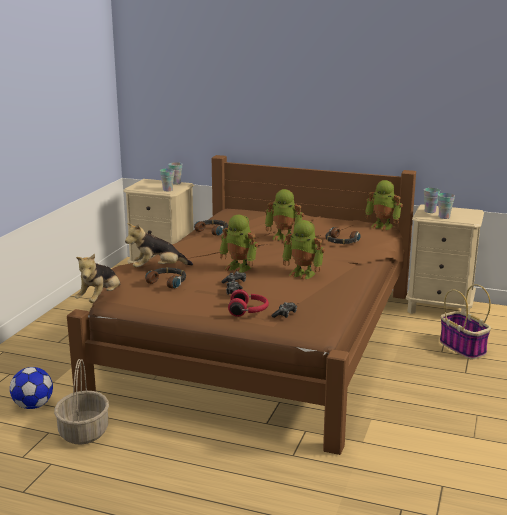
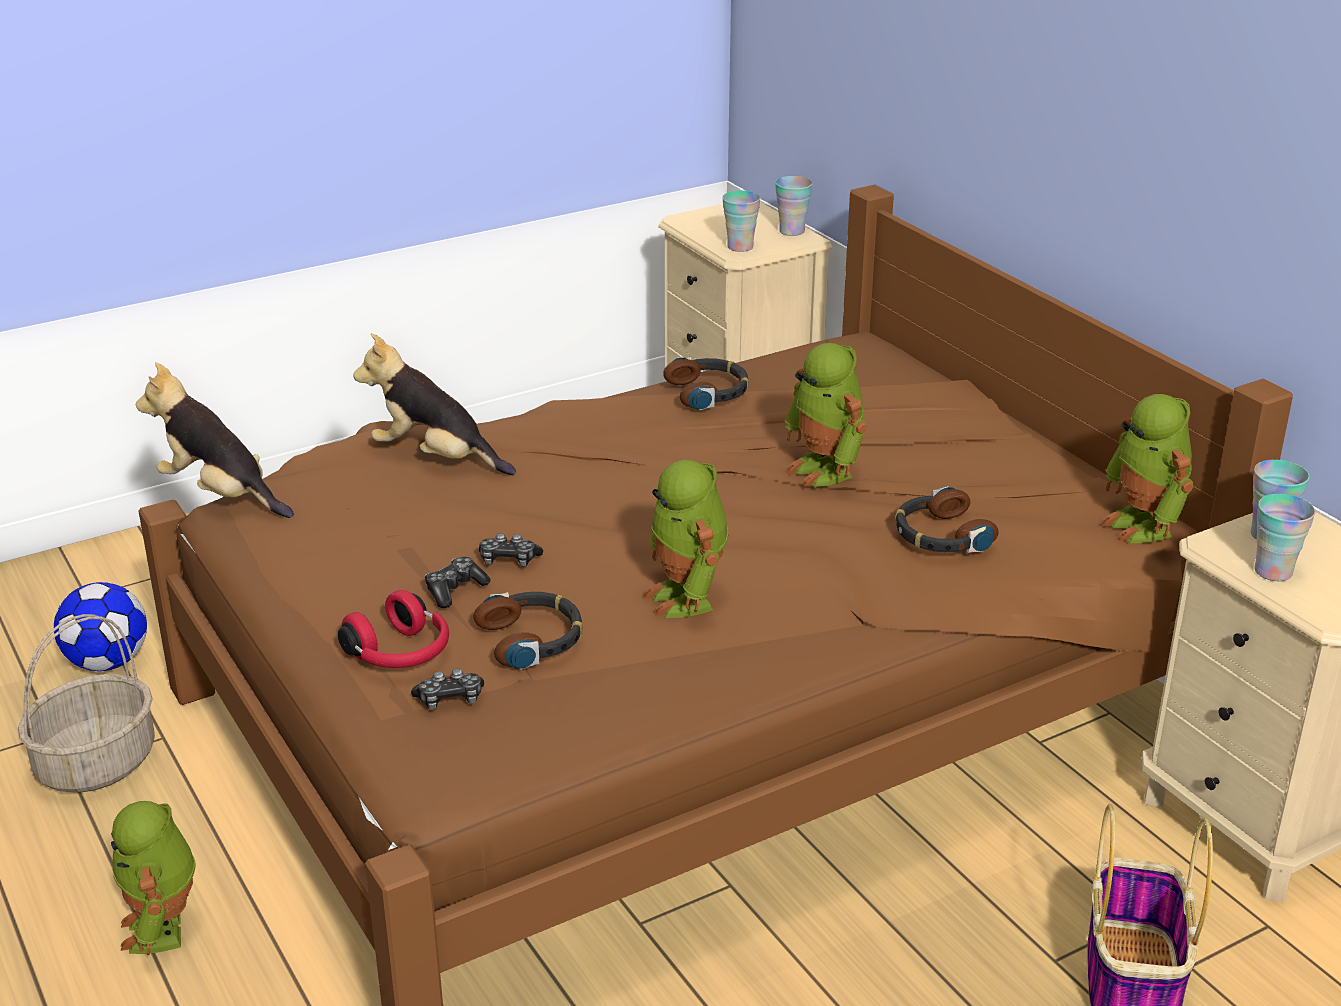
camera: 40 degrees right, 10 degrees up
(100, 299) = (220, 495): plush toy -> plush toy turned 60 degrees clockwise
(167, 282) = (386, 502): headphones -> headphones (532, 639)
(239, 267) = (579, 522): toy robot -> toy robot (163, 929)

